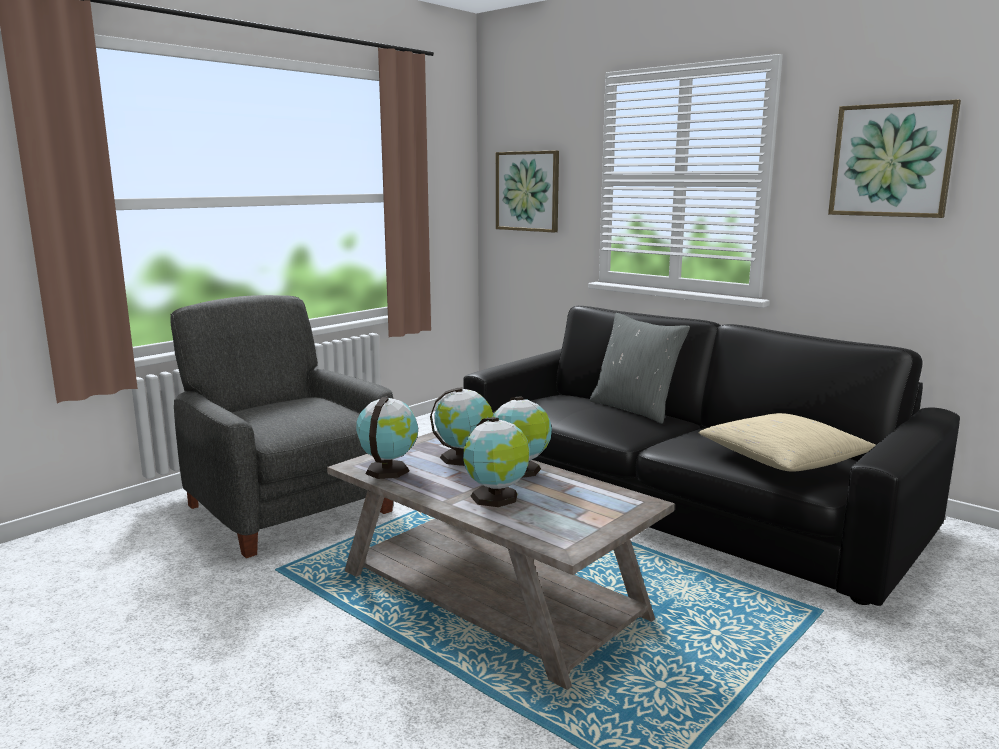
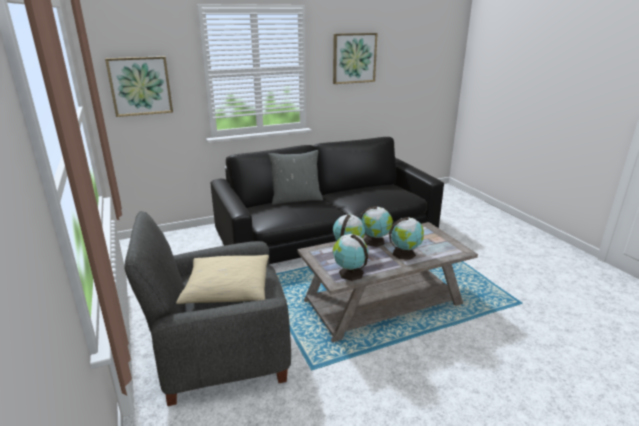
camera: 65 degrees left, 10 degrees up
(783, 459) = (389, 193): beige pillow -> beige pillow (227, 289)

